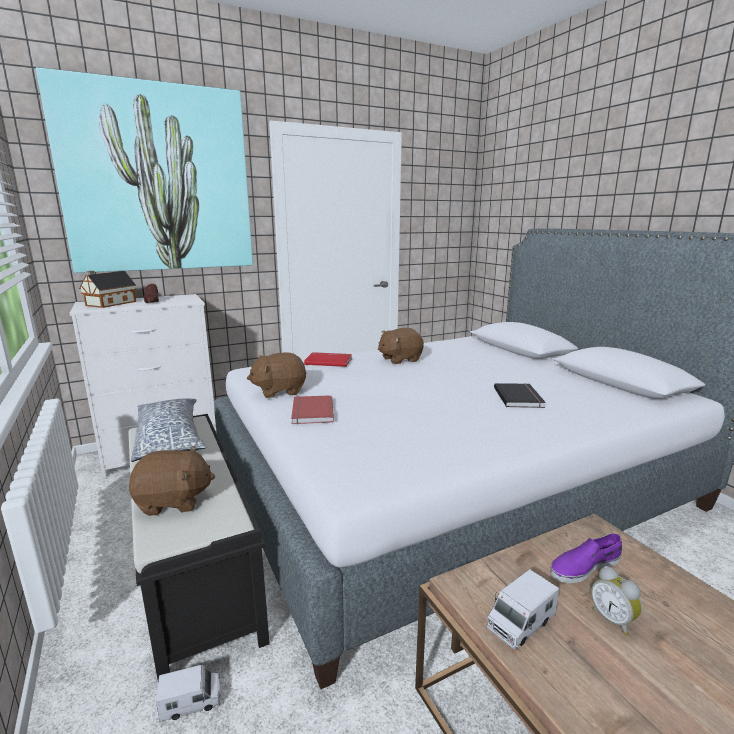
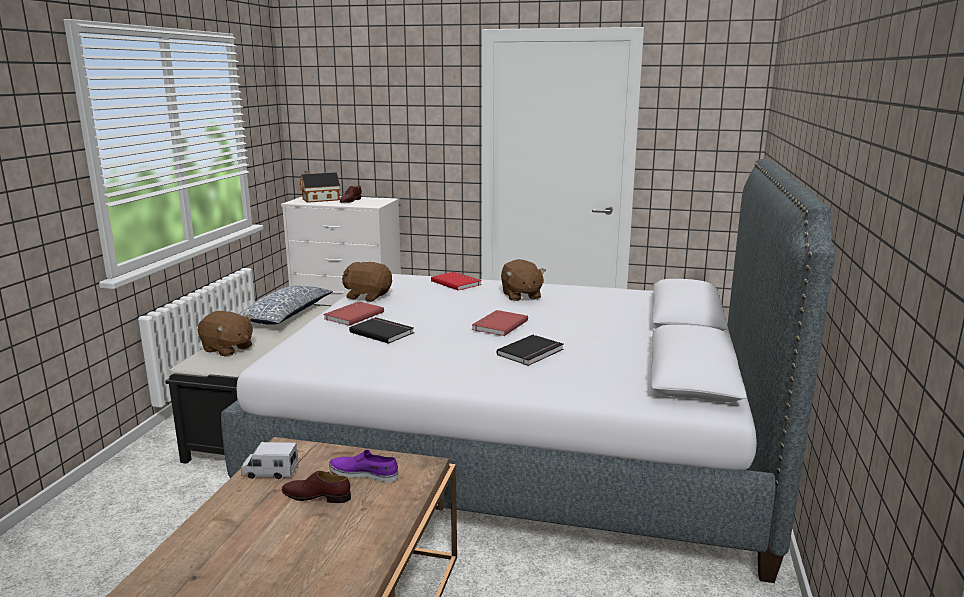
camera: 40 degrees right, 0 degrees up
(158, 180) = (376, 92): picture -> none
(191, 702) = (183, 475): toy truck -> none
(377, 418) = (383, 332): none -> black book
(400, 359) = (521, 296): brown plush toy -> brown plush toy turned 120 degrees counterclockwise
(446, 384) = (498, 325): none -> red book
(613, 619) = (316, 496): alarm clock -> brown shoe

